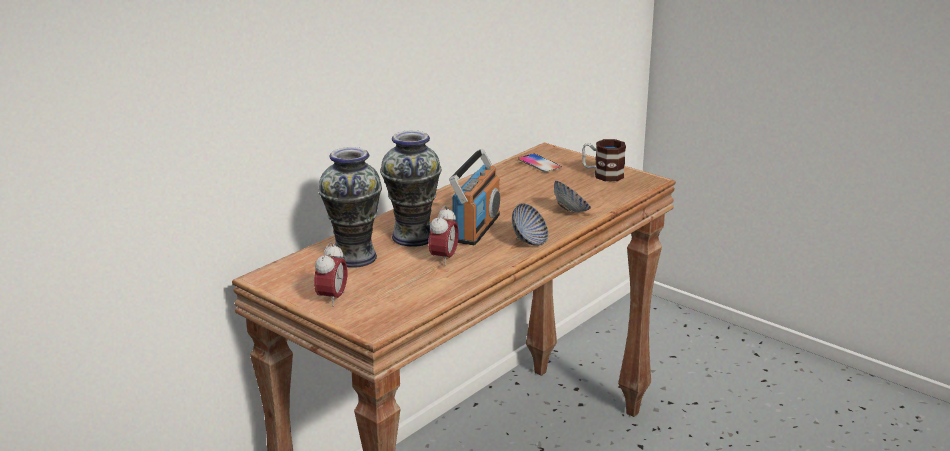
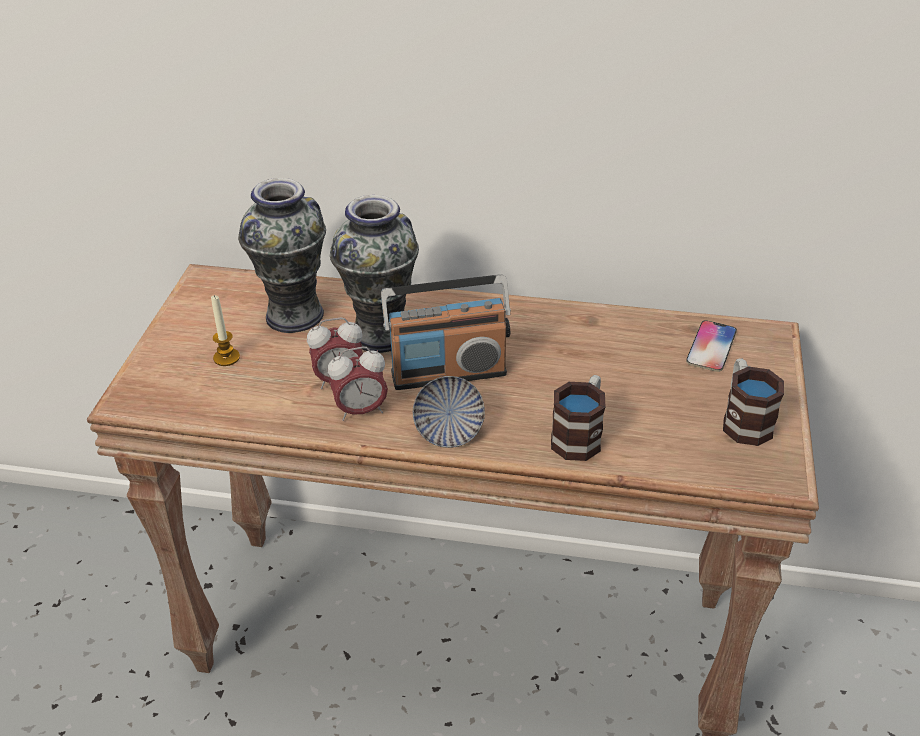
camera: 60 degrees right, 15 degrees up
(332, 299) = (182, 342): alarm clock -> alarm clock (360, 411)
(371, 287) = (226, 358): none -> candle
(571, 211) = (580, 435): bowl -> mug

